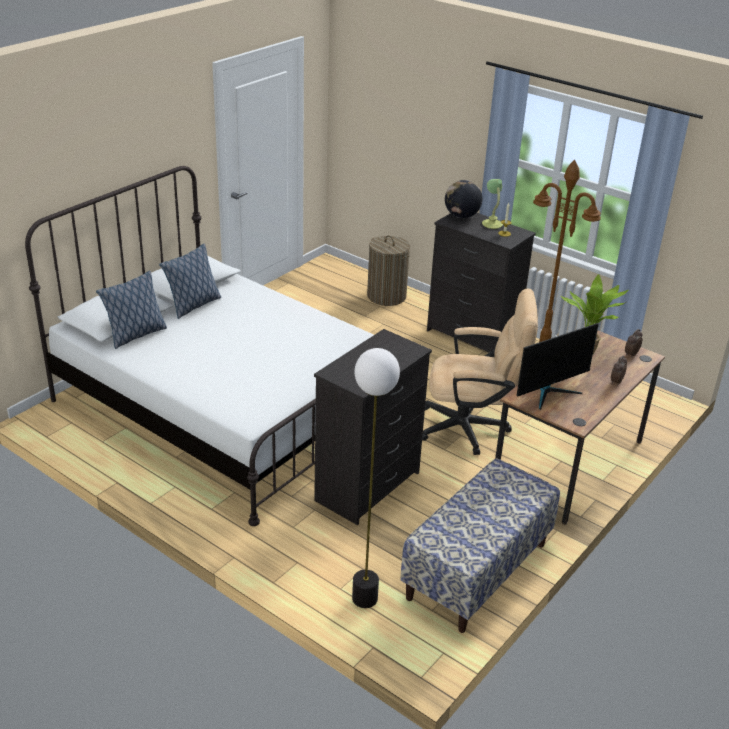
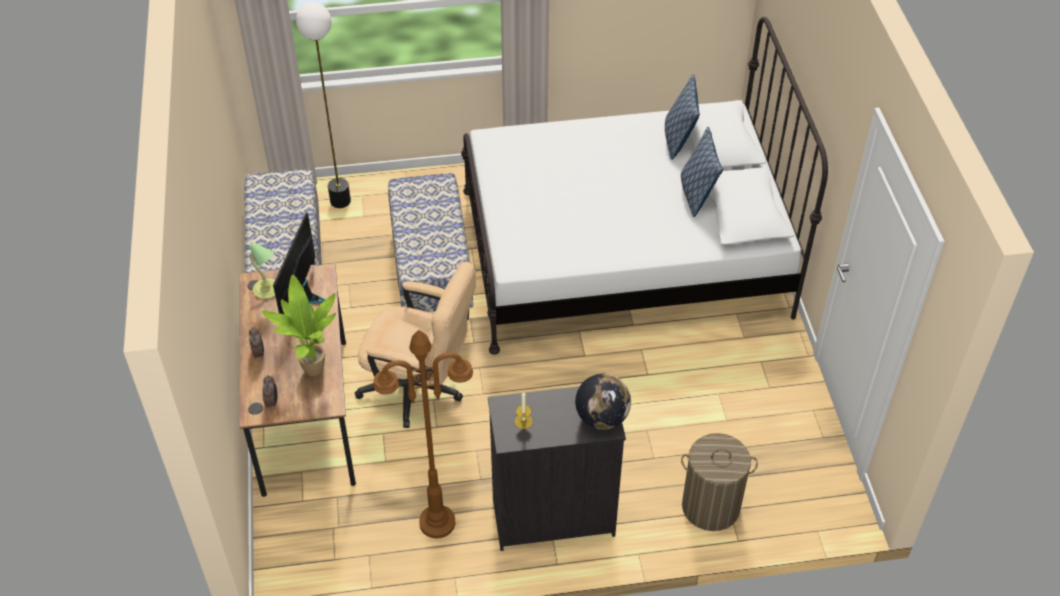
camera: 135 degrees right, 15 degrees up
(369, 486) = (432, 273): black dresser -> bench
(472, 428) = (420, 389): beige office chair -> beige office chair turned 120 degrees counterclockwise
(492, 224) = (555, 429): table lamp -> table lamp (267, 290)

